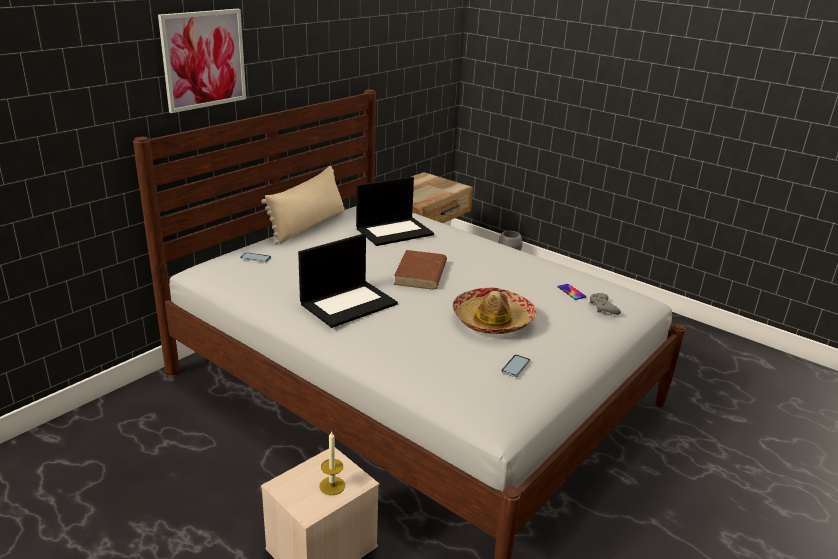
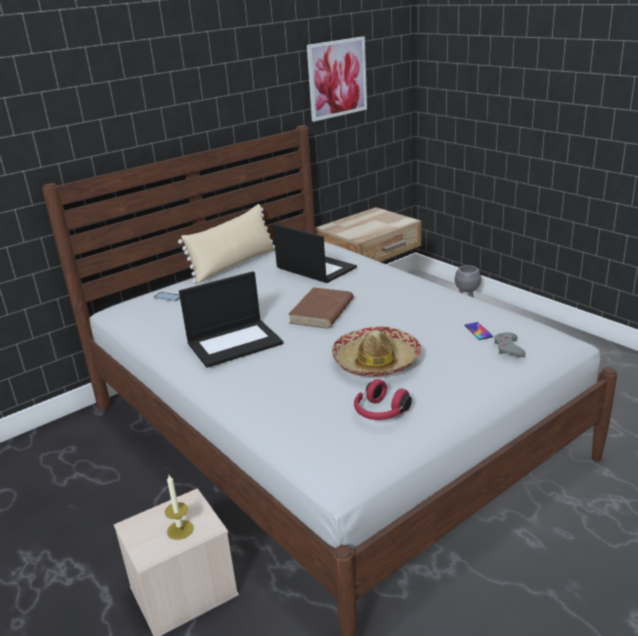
camera: 15 degrees right, 0 degrees up
(203, 59) = (113, 105): picture -> picture (337, 78)
(394, 231) = (315, 268): laptop -> laptop turned 120 degrees counterclockwise
(515, 366) = (380, 412): phone -> red headphones

